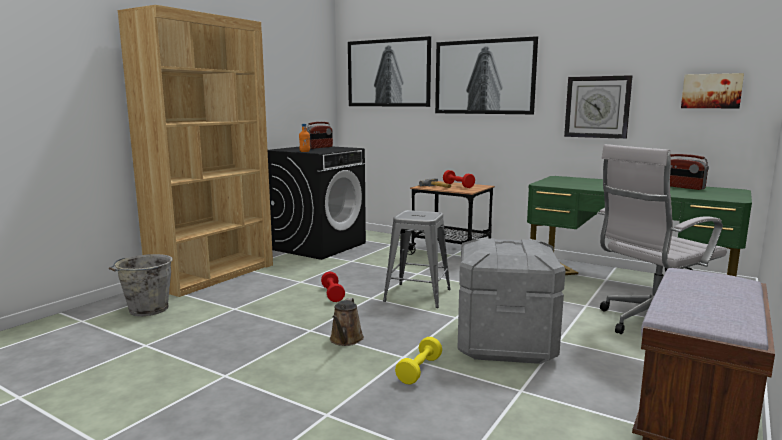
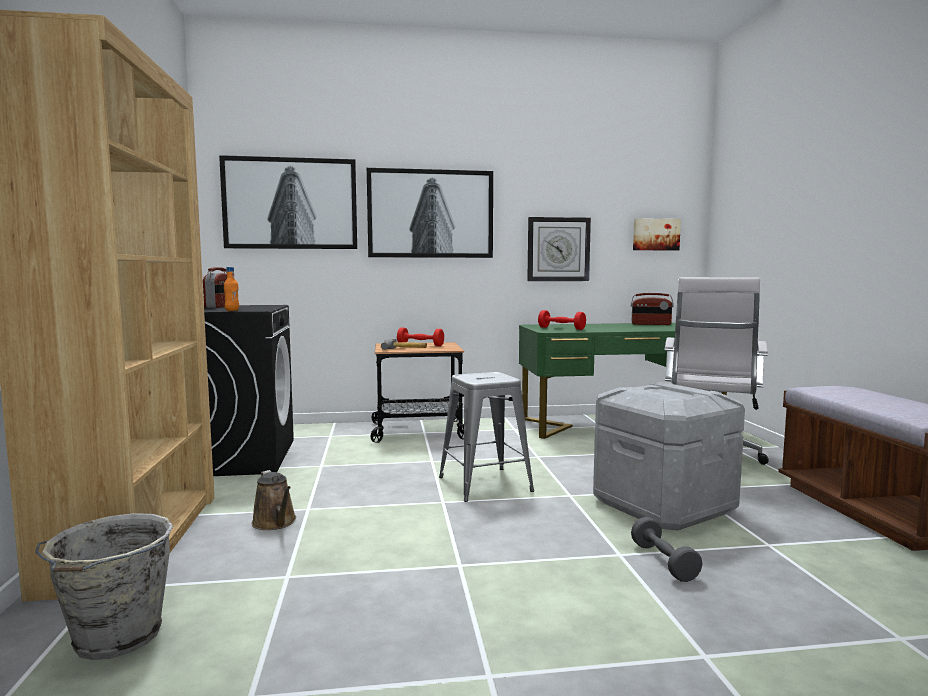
camera: 40 degrees left, 5 degrees down
(332, 294) = (388, 512): red dumbbell -> red dumbbell (561, 328)
(346, 340) = (525, 560): brown watering can -> brown watering can (275, 523)
(419, 370) = (664, 562): yellow dumbbell -> grey dumbbell

